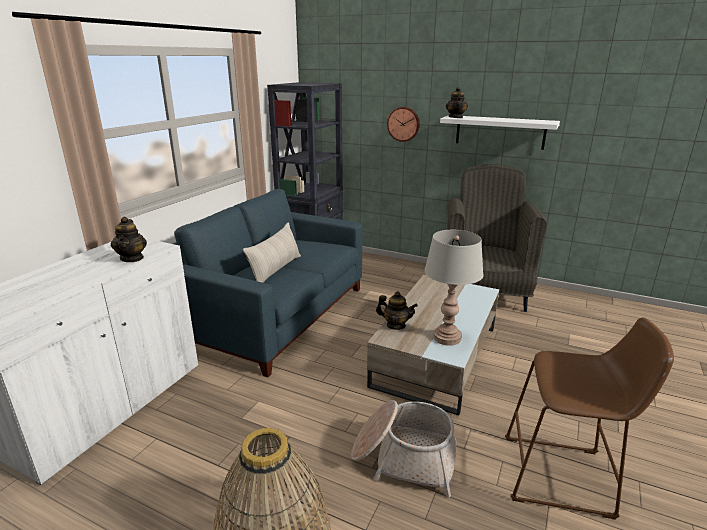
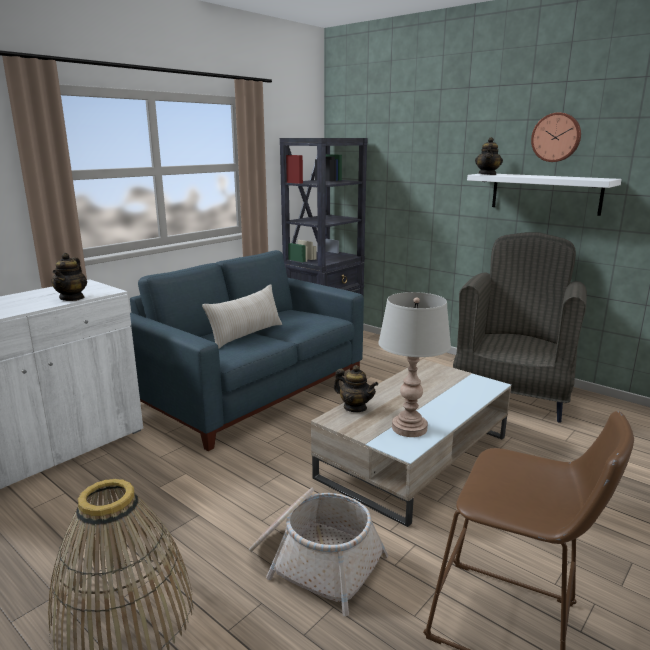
camera: 15 degrees right, 5 degrees down
(403, 124) = (433, 184): wall clock -> wall clock (556, 137)

